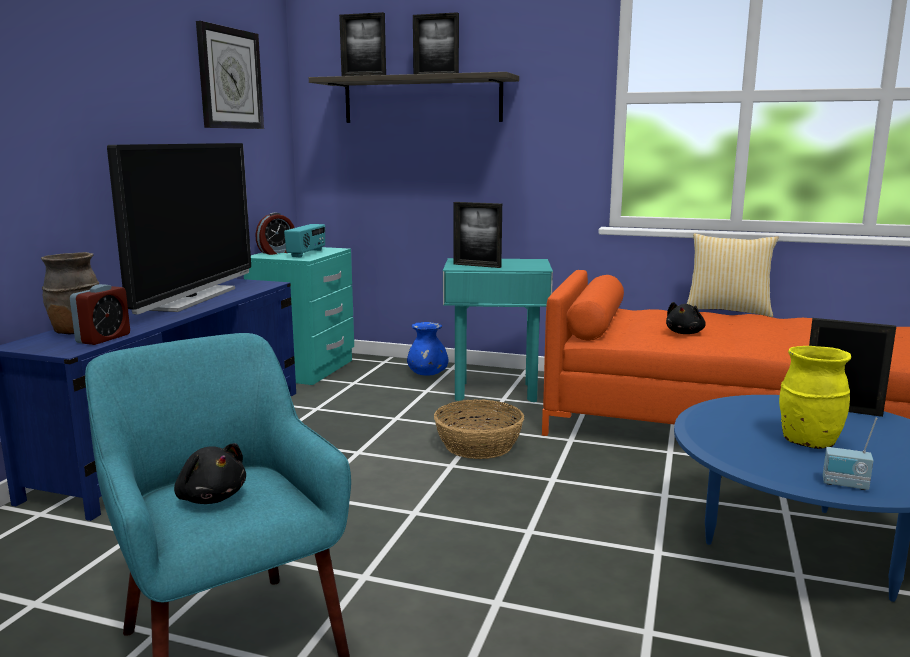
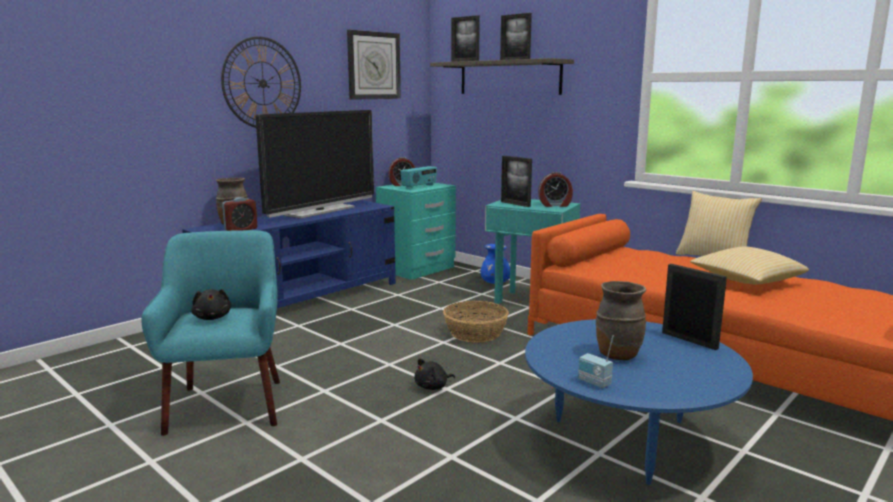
camera: 25 degrees right, 0 degrees up
(90, 96) = (262, 83): none -> wall clock
(526, 263) = (555, 205): none -> alarm clock
(685, 333) = (644, 270): black plush toy -> black plush toy (433, 387)
(802, 332) = (746, 281): none -> pillow
(807, 442) = (617, 355): yellow vase -> brown vase

